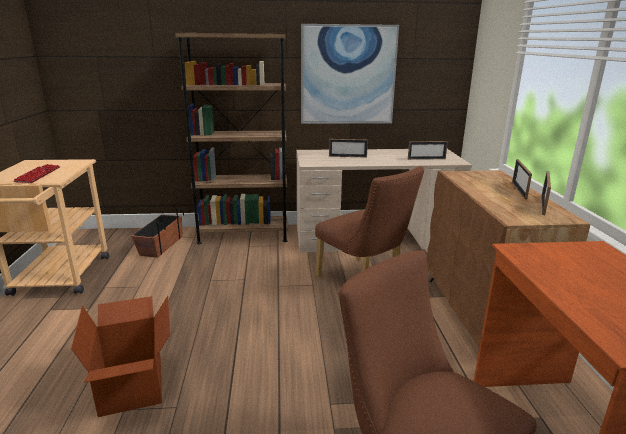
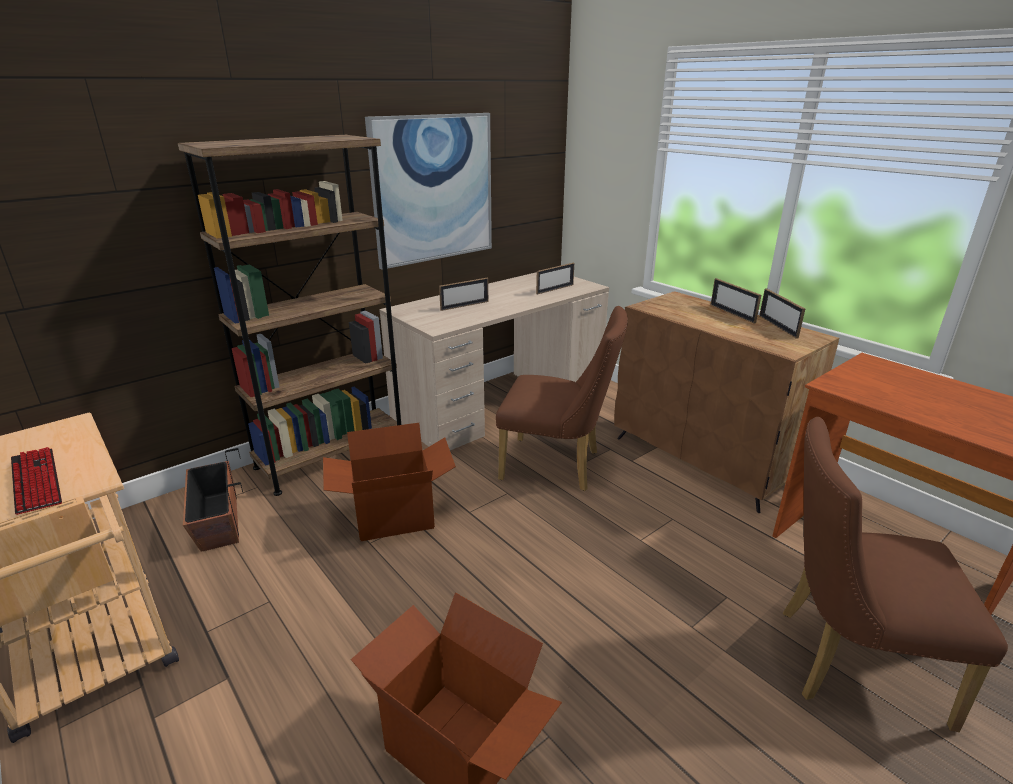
camera: 35 degrees left, 5 degrees up
(236, 273) = (394, 517): none -> cardboard box

